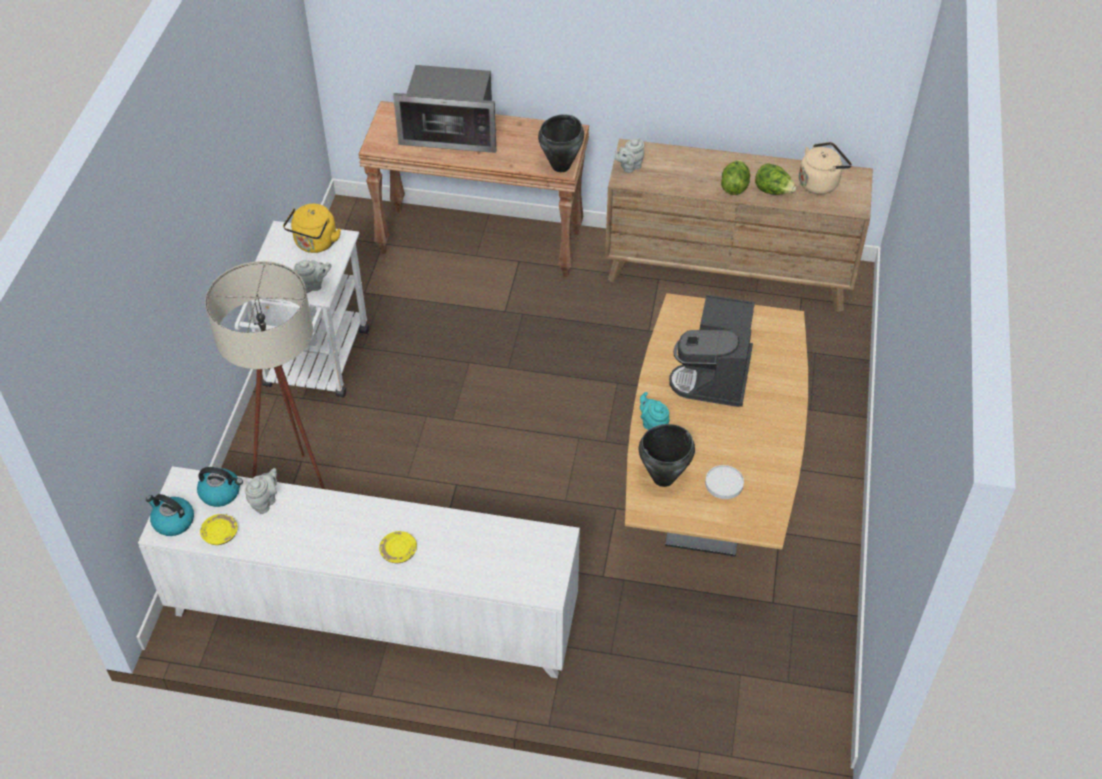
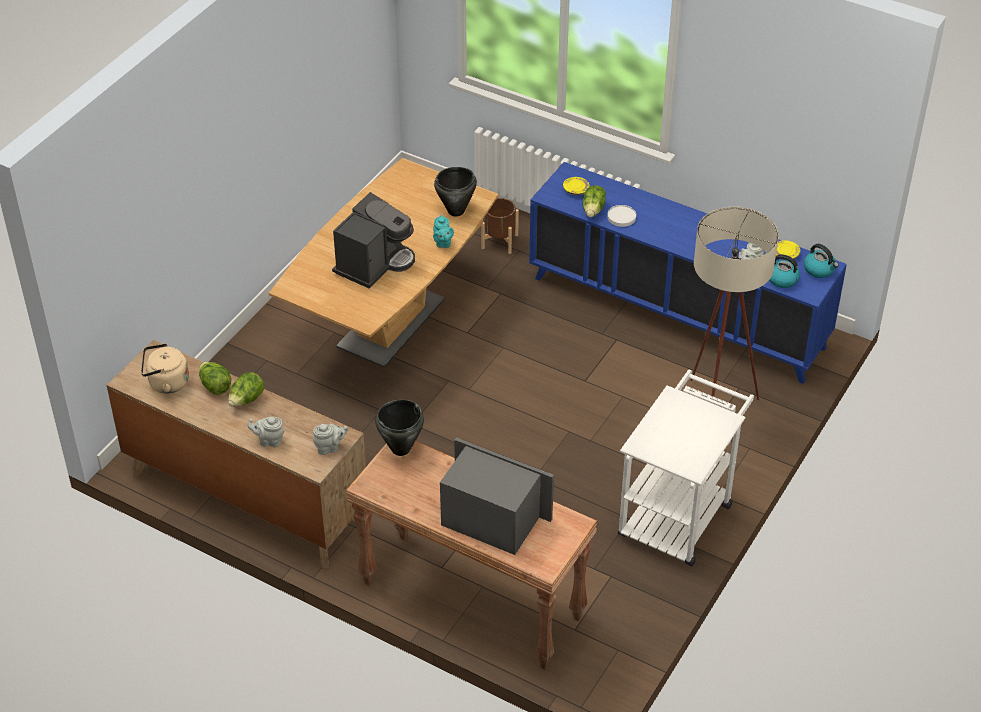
camera: 160 degrees left, 5 degrees down
(313, 286) = (676, 405): grey teapot -> grey teapot (269, 441)
(315, 244) = (665, 446): yellow kettle -> none
(374, 615) = (677, 312): white cabinet -> blue cabinet
(398, 551) = (661, 215): yellow plate -> yellow plate (576, 189)
(490, 534) = (593, 209): none -> lettuce
(643, 661) = (499, 241): none -> brown planter
(724, 484) = (416, 198): white plate -> white plate (621, 217)

